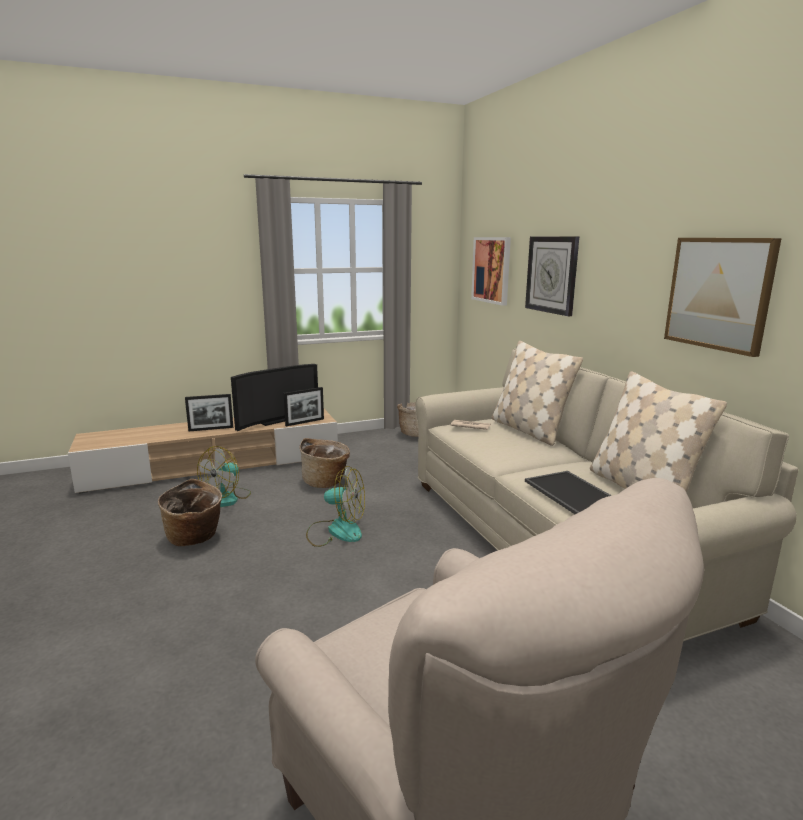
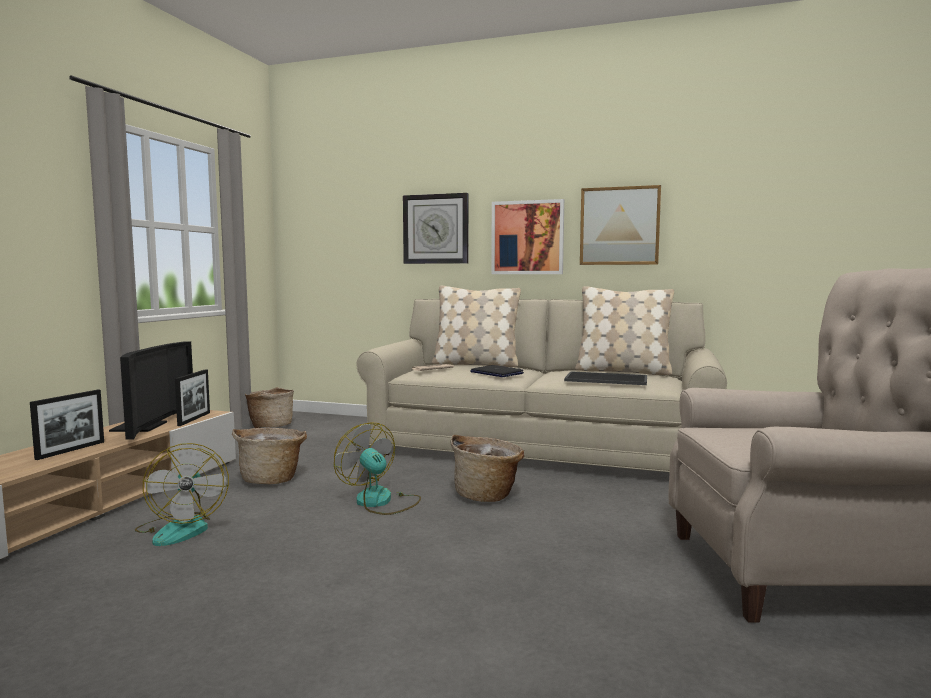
camera: 50 degrees left, 10 degrees down
(194, 538) = (238, 566): basket -> basket (487, 495)
(336, 531) = (380, 502): fan -> fan turned 90 degrees counterclockwise
(491, 270) = (339, 233): picture -> picture (527, 237)
(505, 448) = (496, 373): none -> laptop

